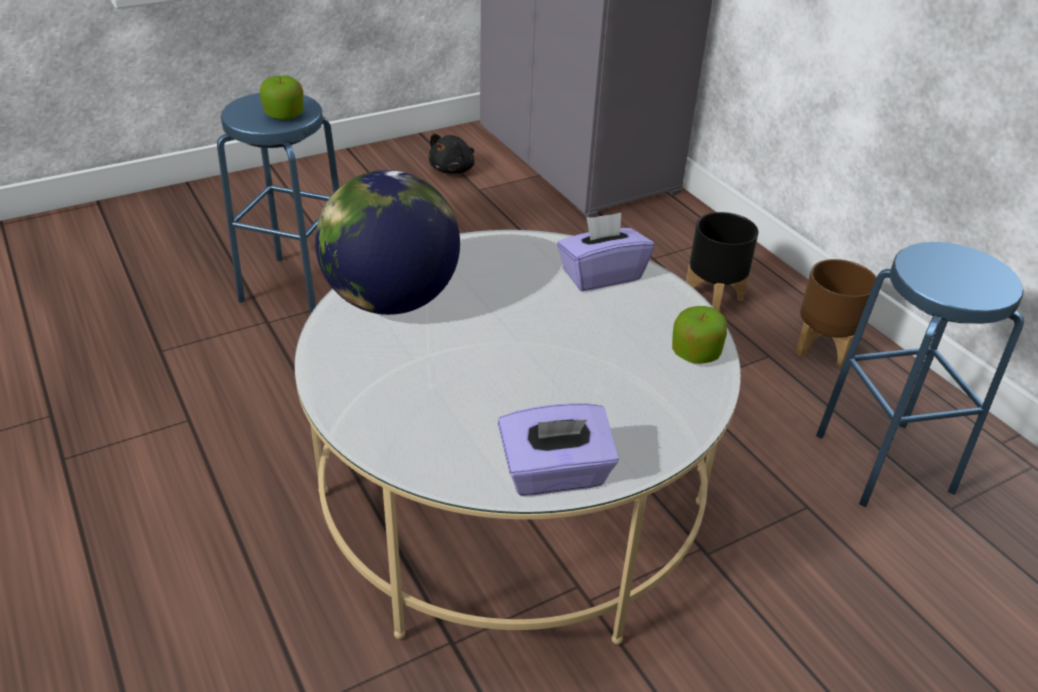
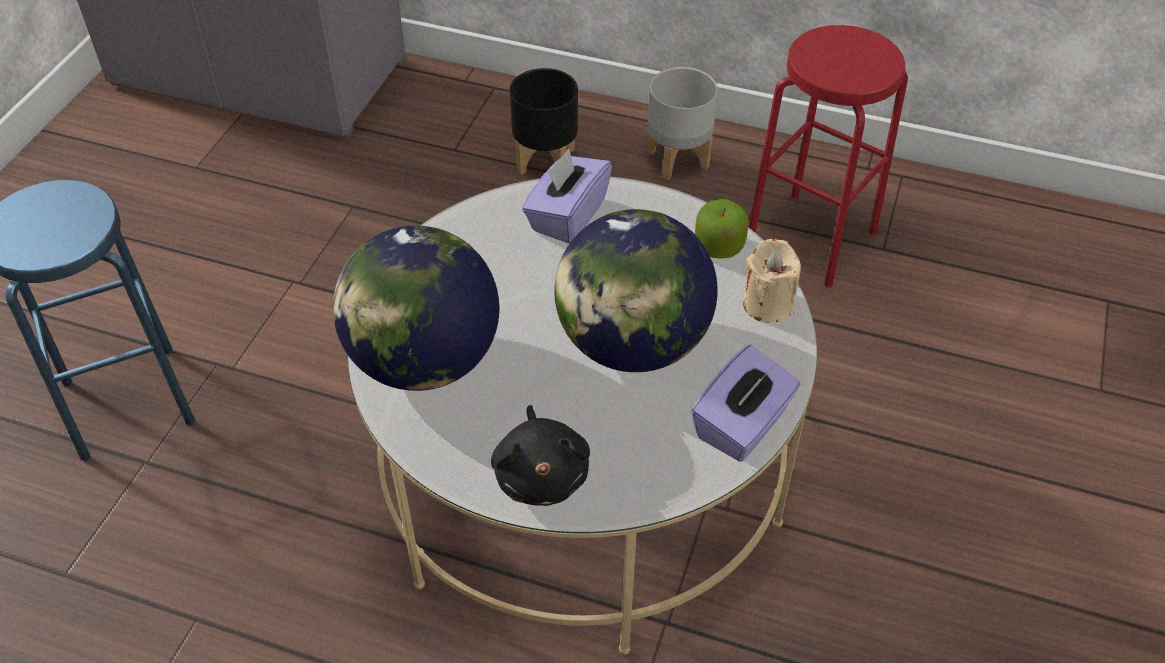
camera: 40 degrees left, 10 degrees up
(284, 115) = (72, 220): apple -> none
(453, 169) = (139, 157): black plush toy -> black plush toy (541, 474)
(543, 373) = (633, 344): none -> globe
(686, 411) = (768, 304): none -> beige candle
(823, 347) = (677, 158): brown planter -> grey planter
(883, 462) = (810, 239): blue stool -> red stool

